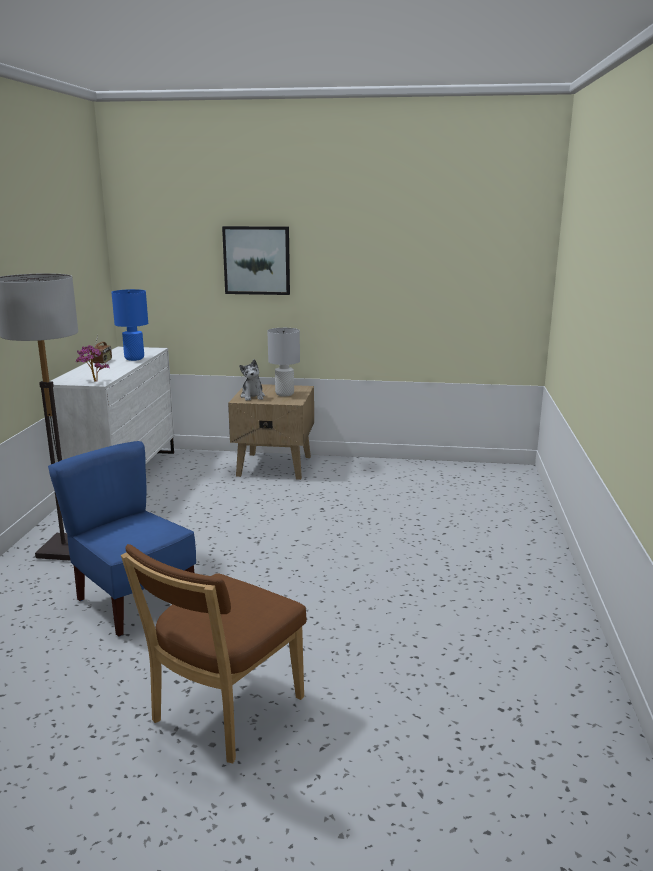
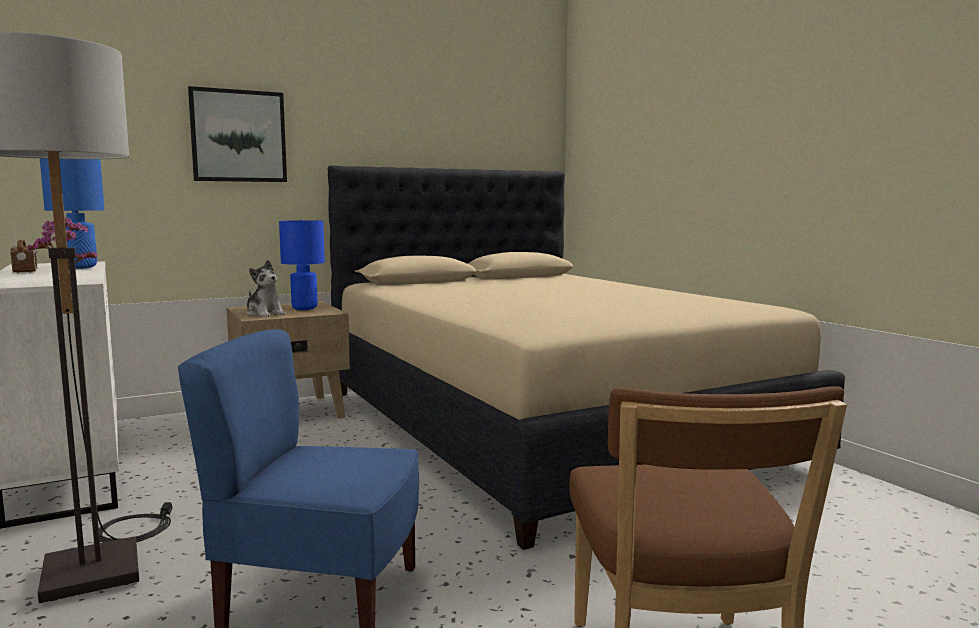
camera: 35 degrees left, 10 degrees down
(284, 395) = (304, 309): grey table lamp -> blue table lamp
(421, 523) = (543, 425): none -> beige bed

